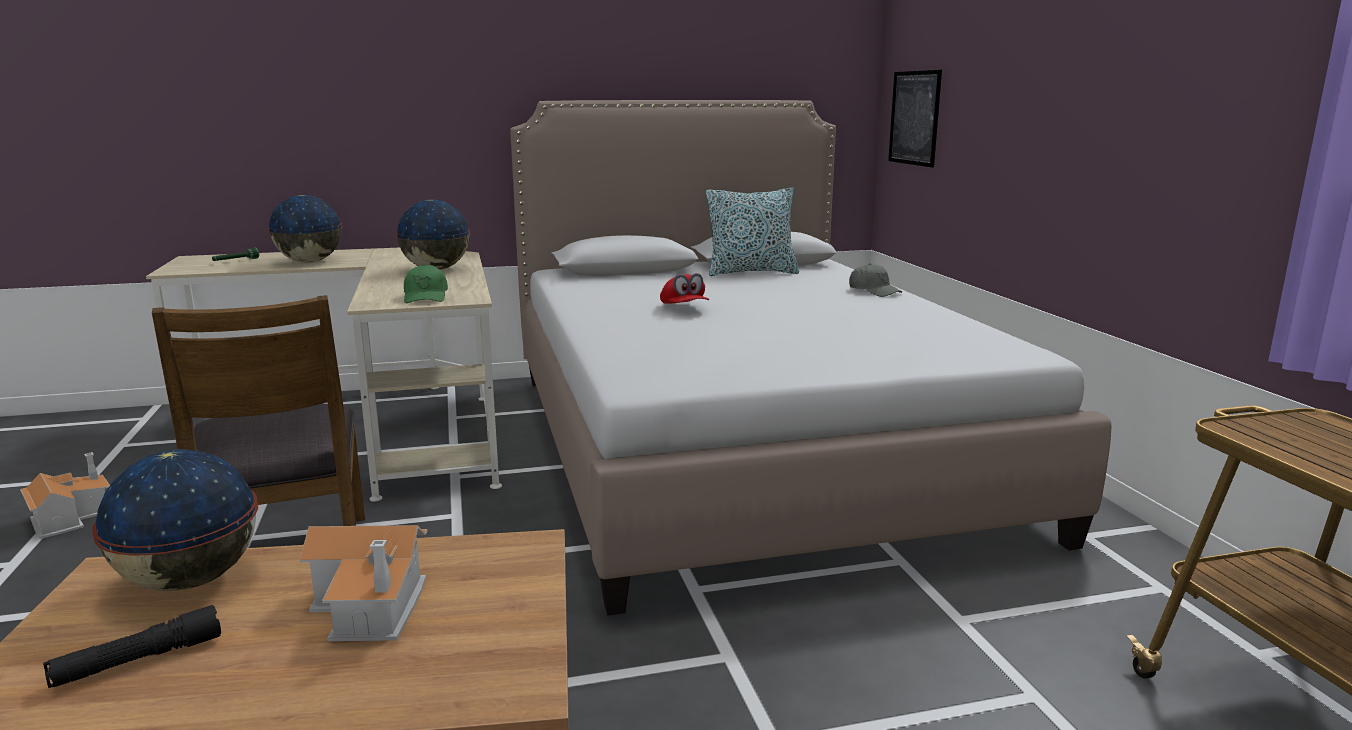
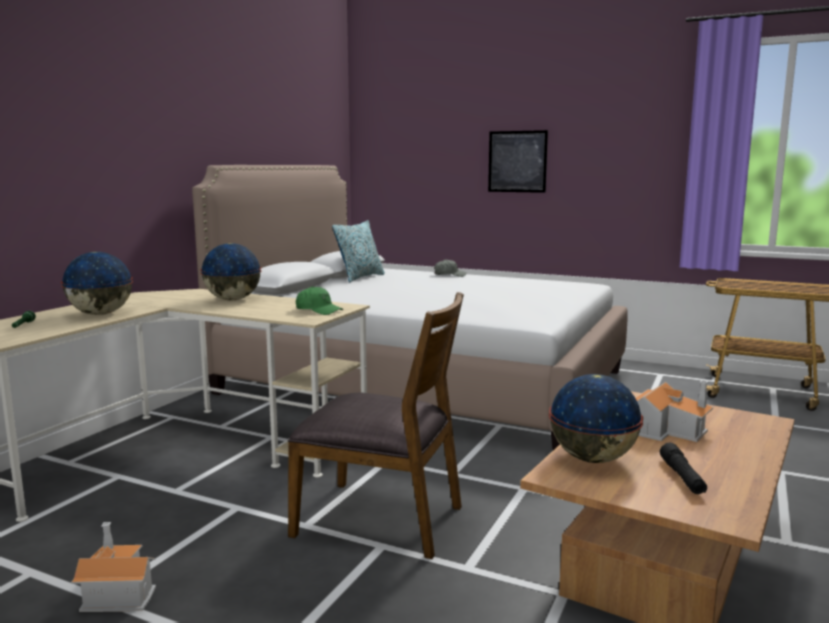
camera: 50 degrees left, 5 degrees down
(684, 308) = (414, 296): red cap -> none
(914, 118) = (391, 175): picture -> picture (517, 161)

